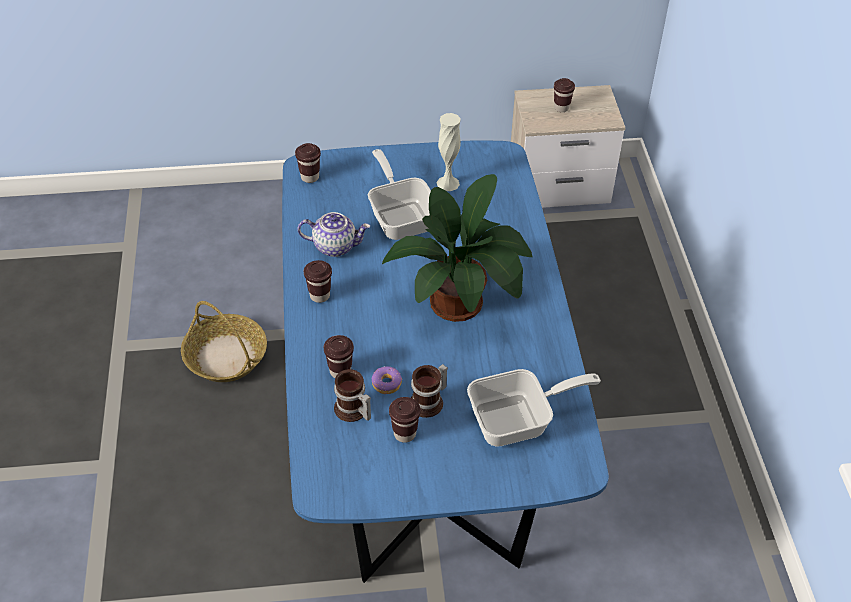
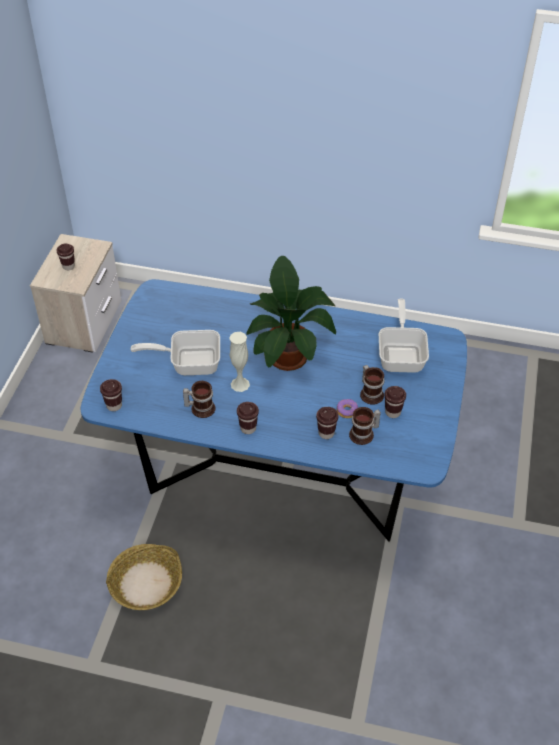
camera: 70 degrees left, 0 degrees up
(335, 246) = (200, 408): teapot -> mug
(448, 183) = (167, 328): white vase -> white vase (240, 384)

